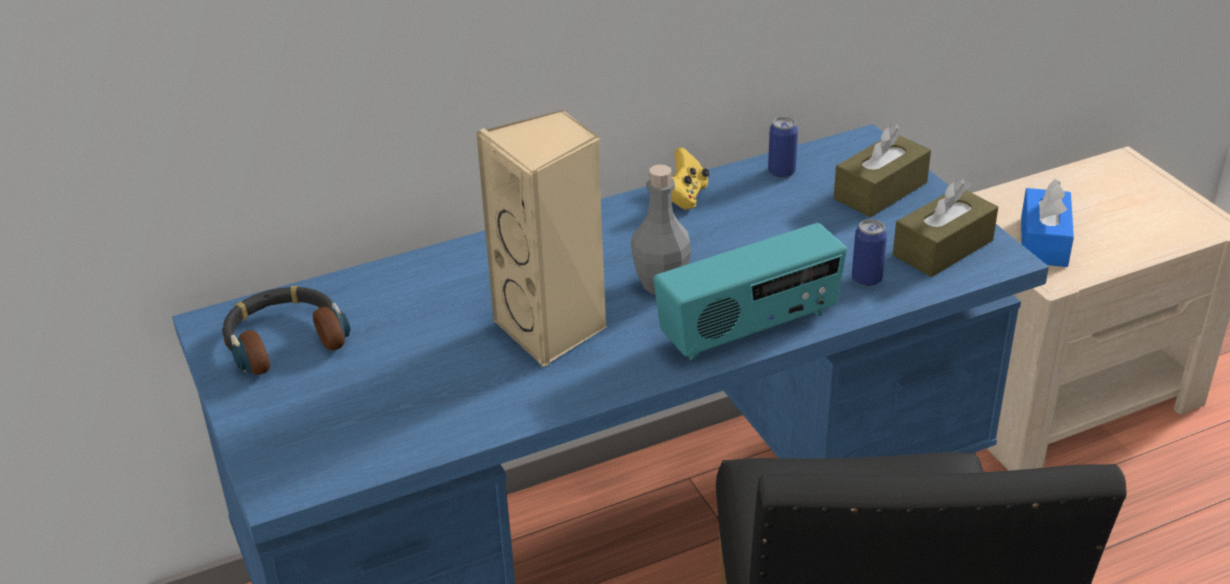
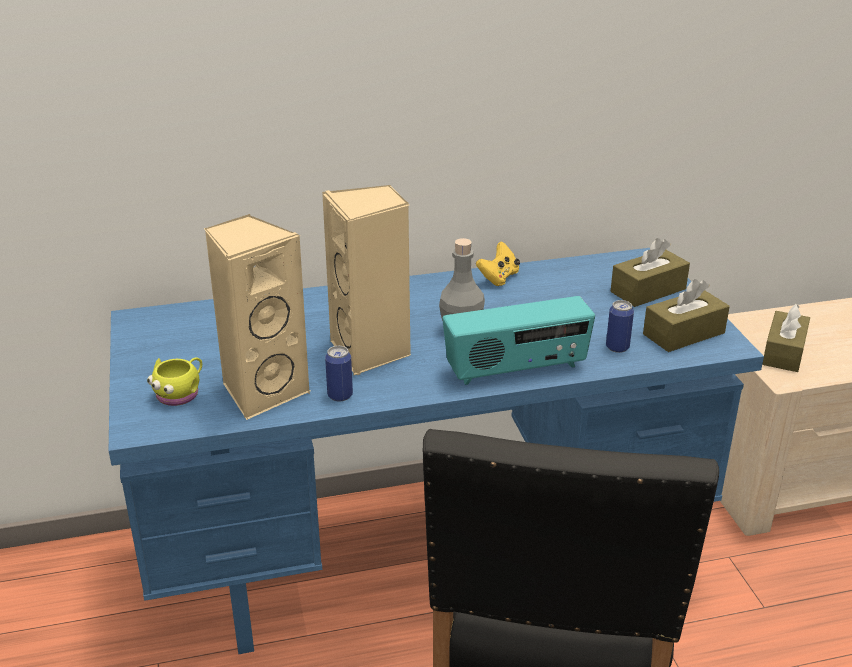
camera: 10 degrees right, 5 degrees down
(285, 339) = (180, 335): headphones -> none
(317, 427) = (180, 393): none -> yellow mug
(428, 408) = (262, 391): none -> beige speaker
(781, 172) = (577, 270): can -> can (340, 395)
(1043, 241) = (784, 352): blue tissue box -> brown tissue box

